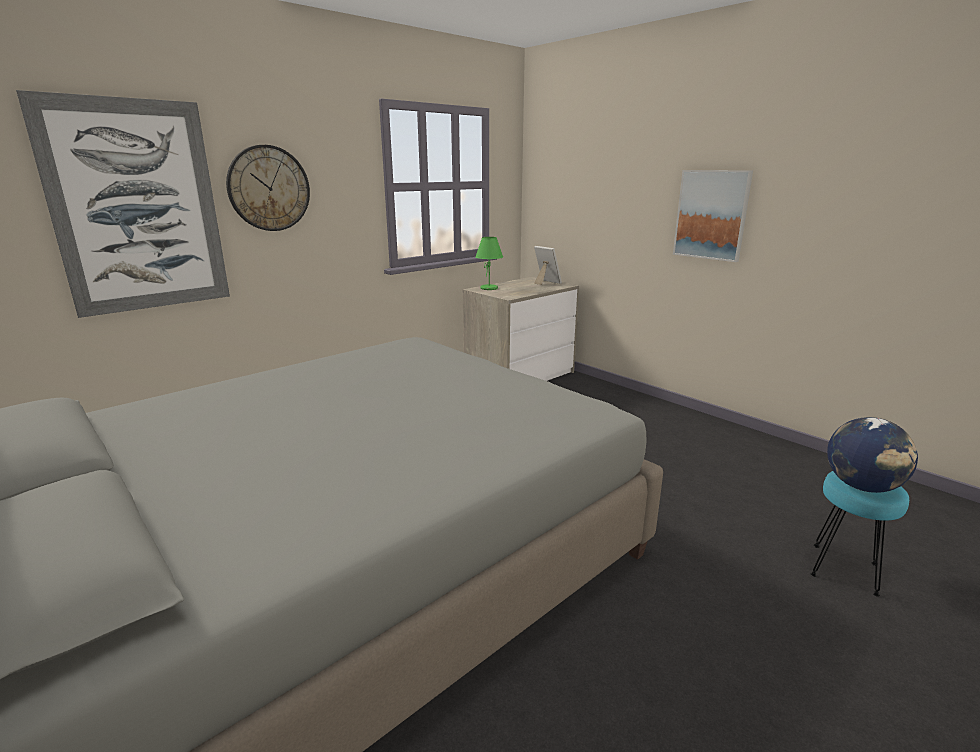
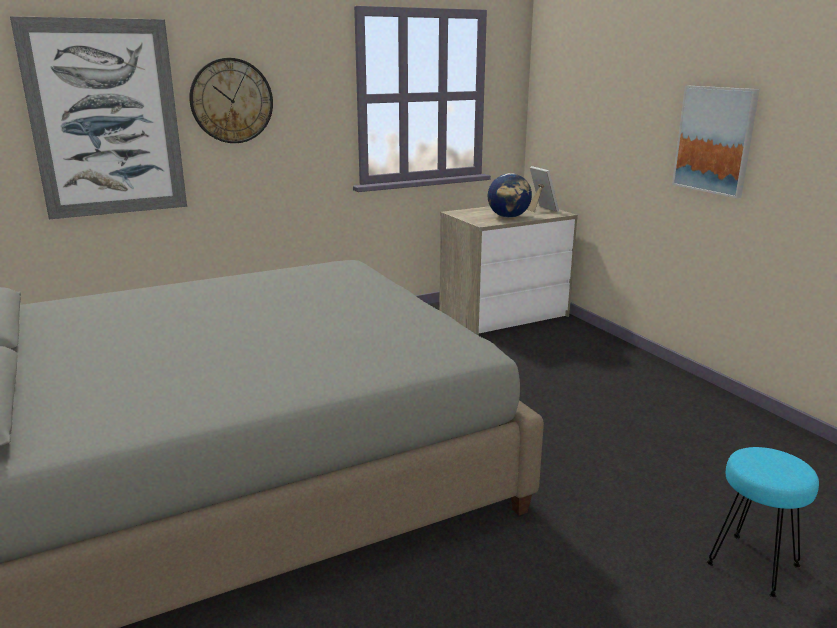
camera: 15 degrees right, 0 degrees up
(489, 288) = (470, 212): green table lamp -> none
(862, 486) = (763, 467): globe -> globe (508, 217)

